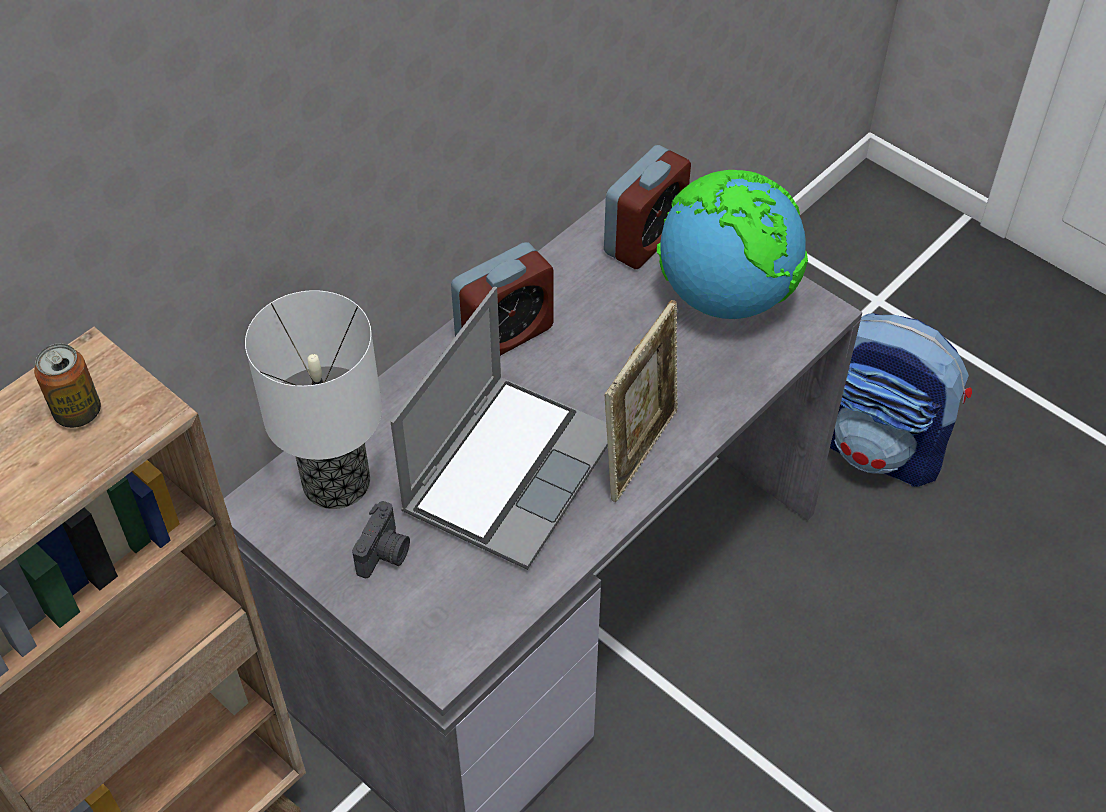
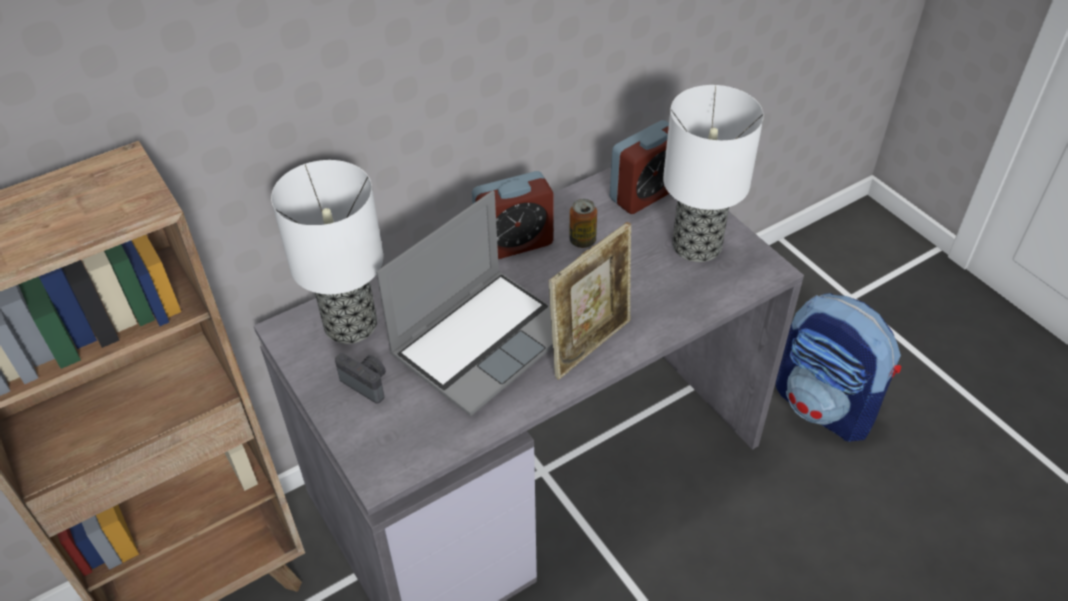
camera: 15 degrees right, 5 degrees down
(77, 412) = (95, 195): can -> can (582, 240)
(385, 554) = (367, 383): camera -> camera turned 90 degrees counterclockwise
(725, 296) = (695, 244): globe -> table lamp

